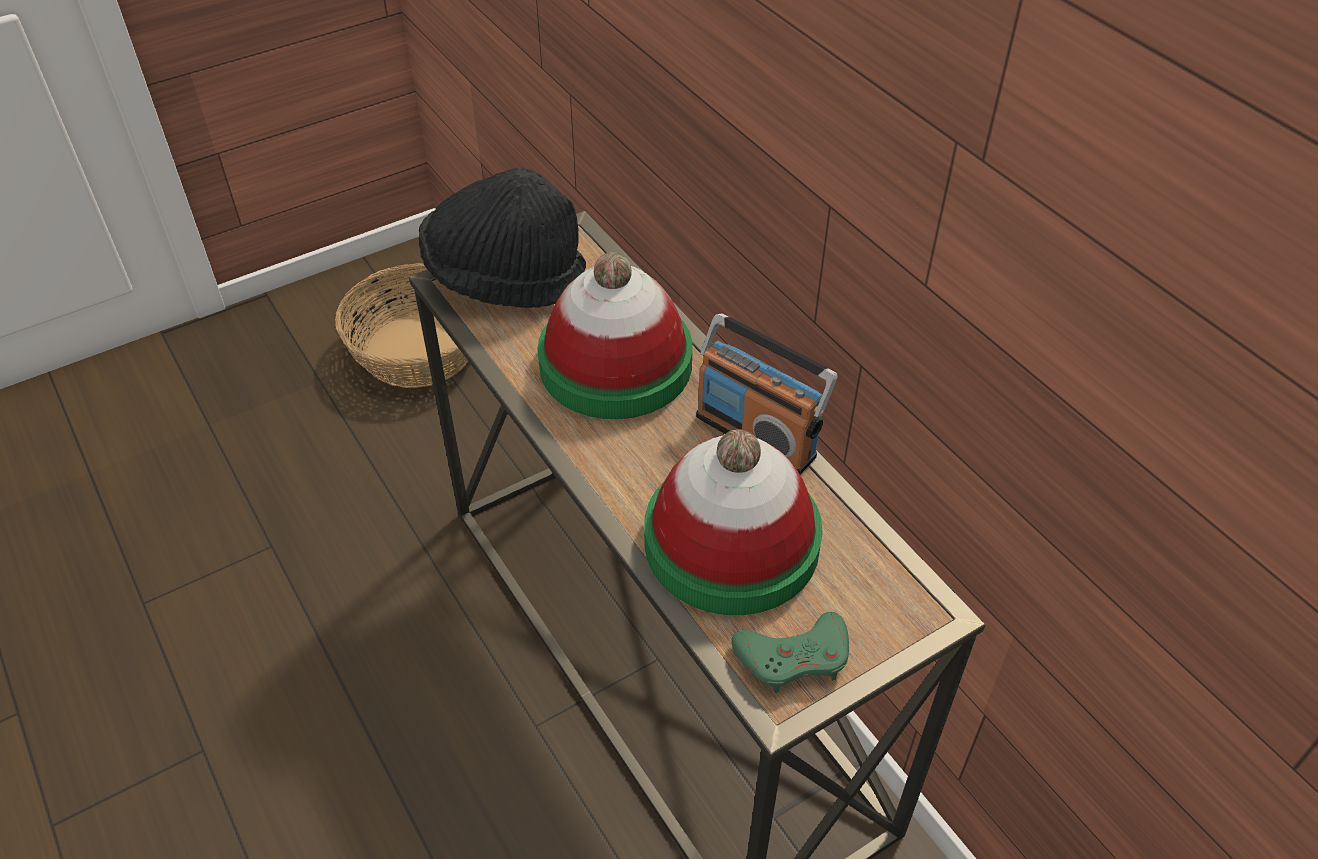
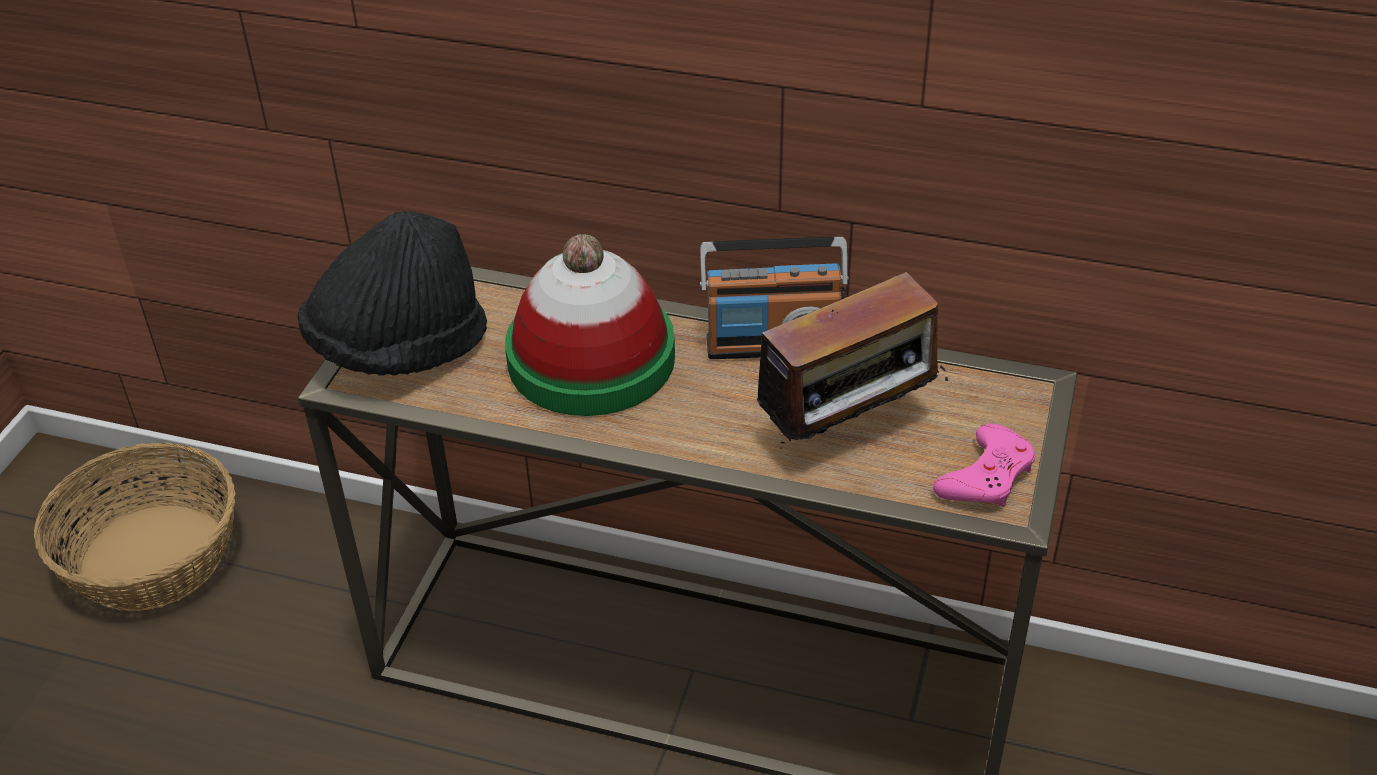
camera: 40 degrees left, 5 degrees down
(731, 541) = (848, 429): hat -> radio
(794, 657) = (987, 476): green game controller -> pink game controller

